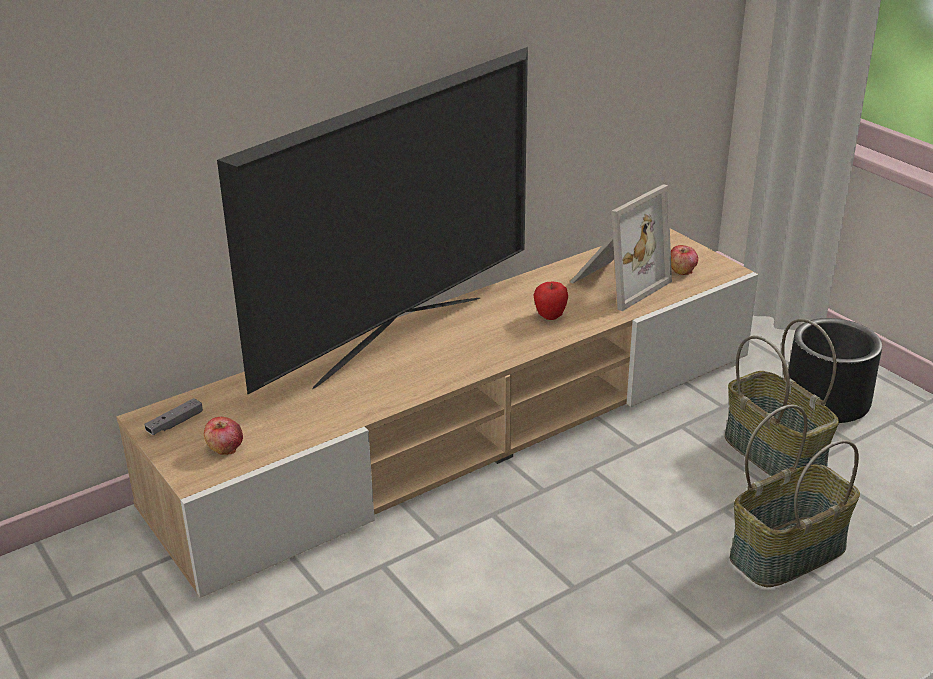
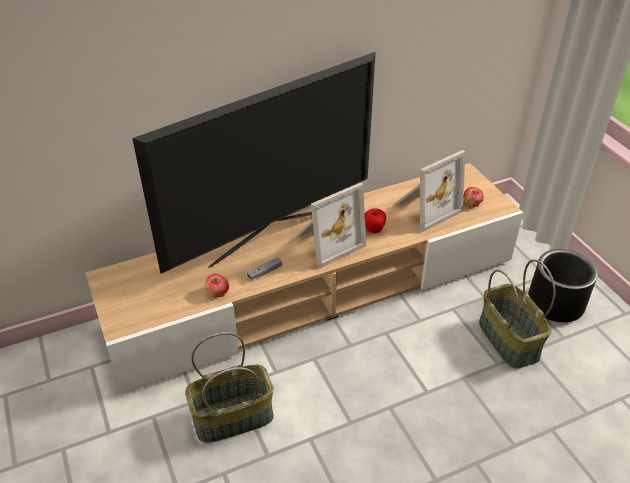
camera: 10 degrees right, 10 degrees up
(175, 423) = (117, 283): grey game controller -> grey game controller (264, 272)
(225, 448) = (142, 307): apple -> apple (218, 292)
(485, 337) = (327, 241): none -> picture frame
(787, 551) = (496, 417): basket -> basket (233, 416)

